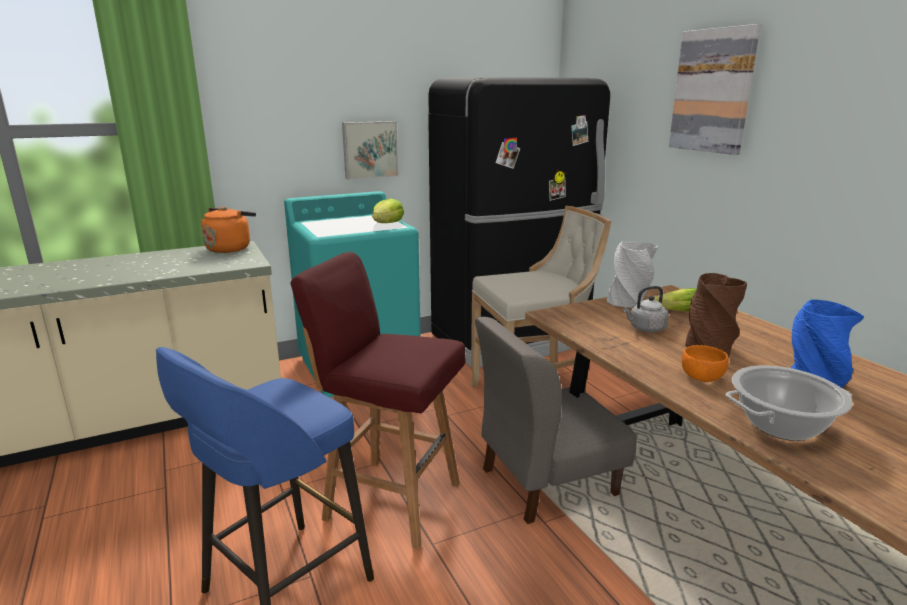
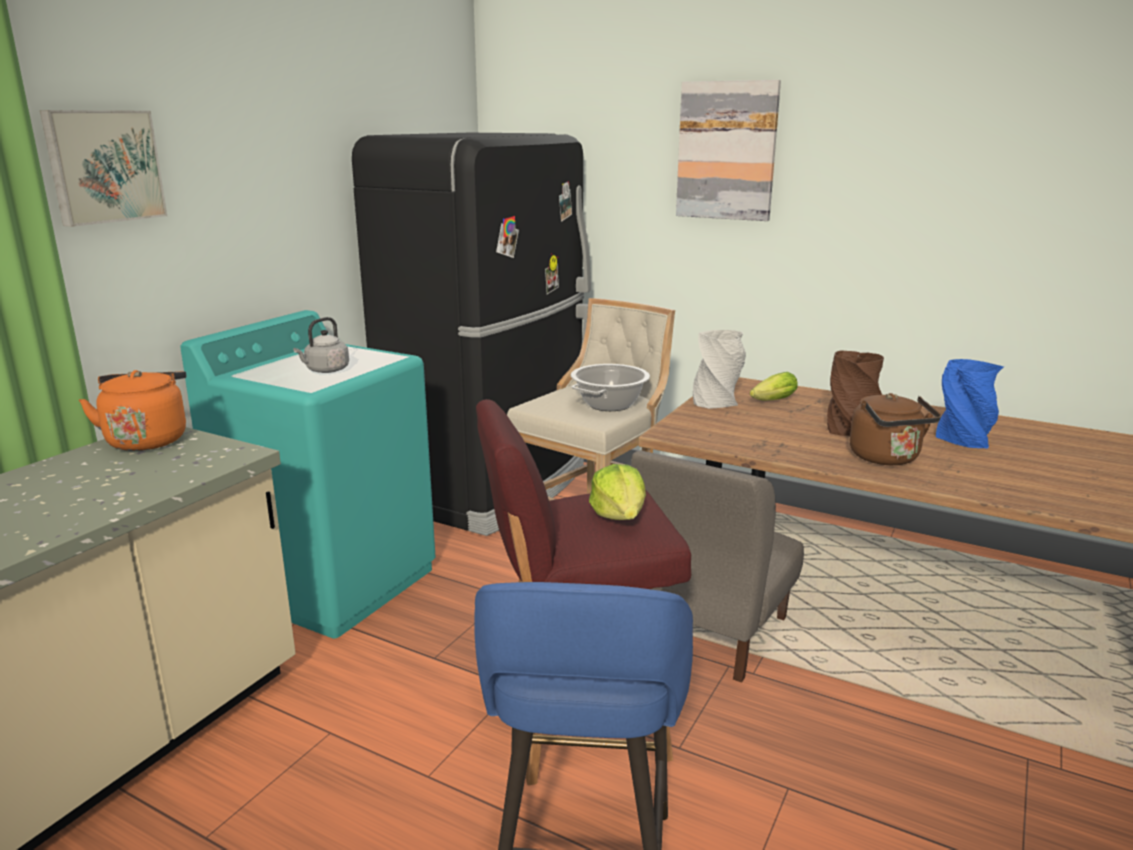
camera: 35 degrees left, 0 degrees up
(370, 149) = (284, 248): picture -> picture (103, 166)
(387, 223) = (369, 356): lettuce -> lettuce (619, 515)
(645, 328) = (774, 425): grey kettle -> grey kettle (325, 370)
(701, 377) = (887, 458): orange bowl -> brown kettle
(781, 425) = (996, 481): cooking pot -> cooking pot (609, 404)

